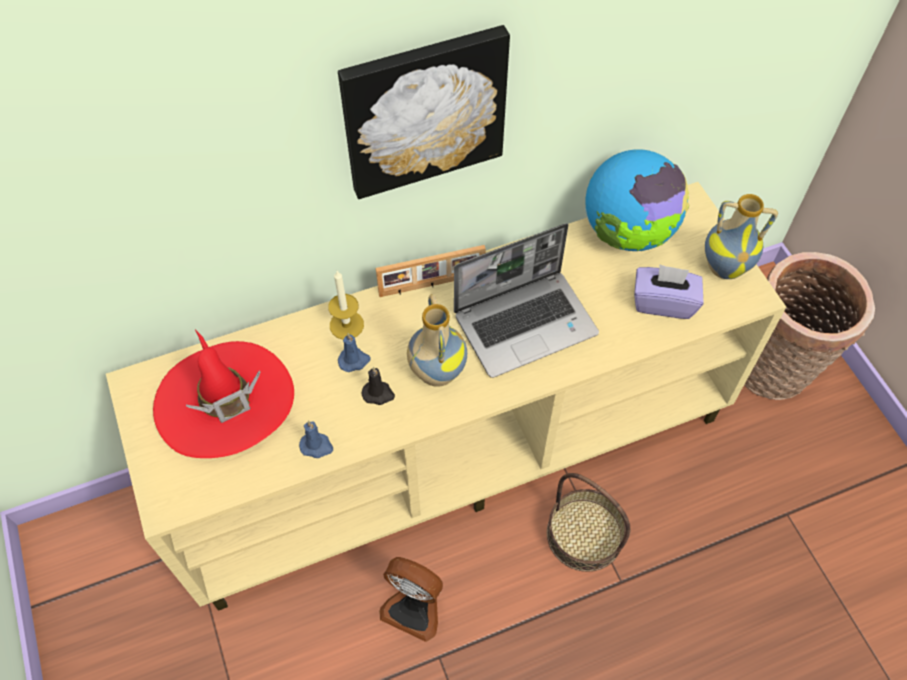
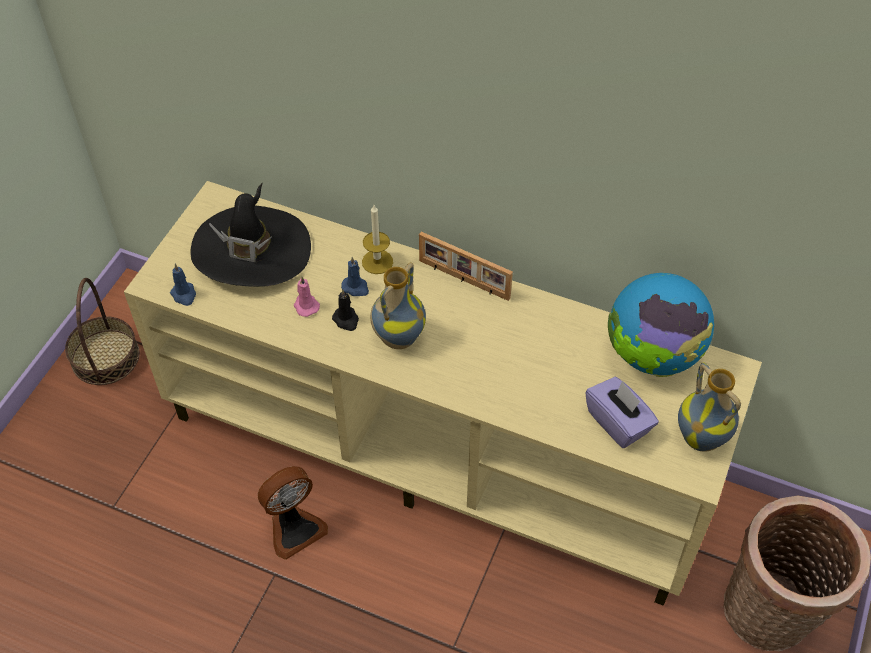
camera: 45 degrees right, 5 degrees down
(225, 402) = (251, 251): red hat -> black hat
(317, 446) = (273, 320): blue candle -> blue candle (184, 295)
(330, 410) = (305, 305): none -> pink candle
(414, 607) = (294, 528): fan -> fan turned 105 degrees counterclockwise
(423, 110) = (489, 118): picture -> none
(526, 323) = (498, 355): laptop -> none
(584, 534) = (463, 591): basket -> basket (105, 357)

